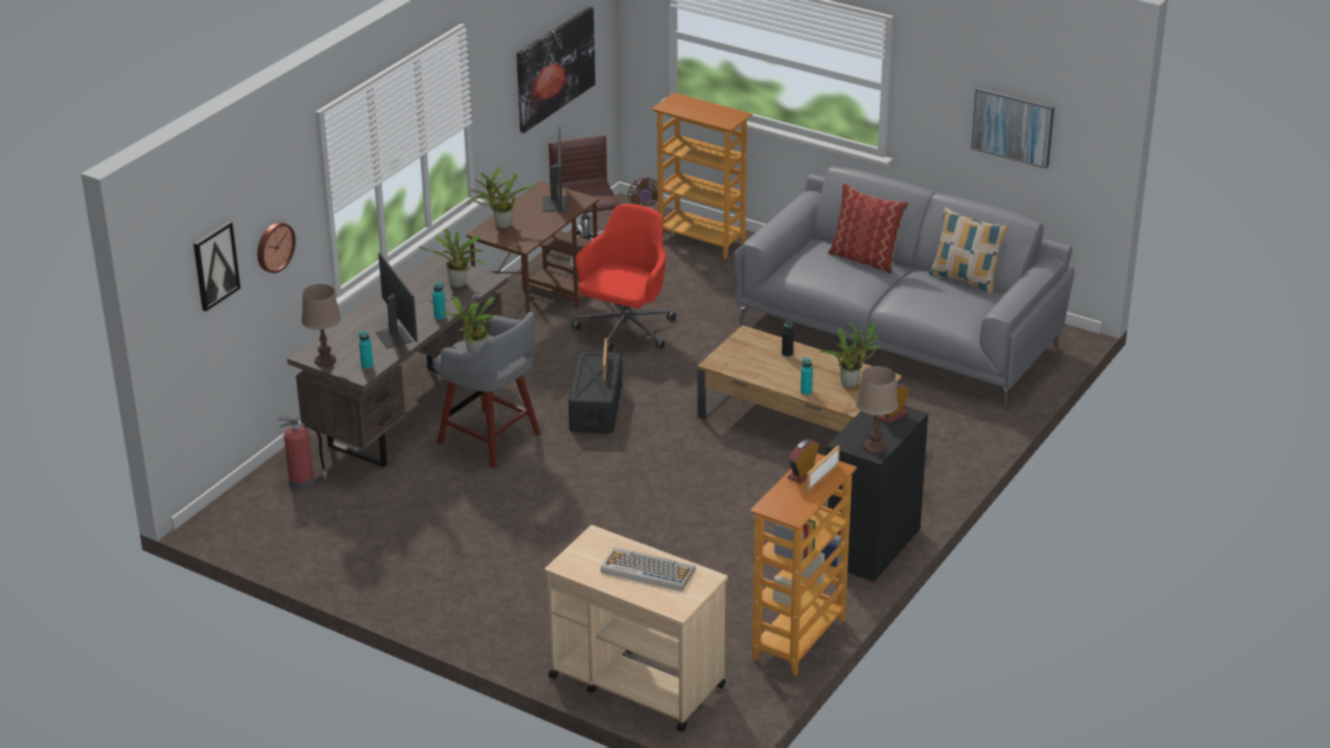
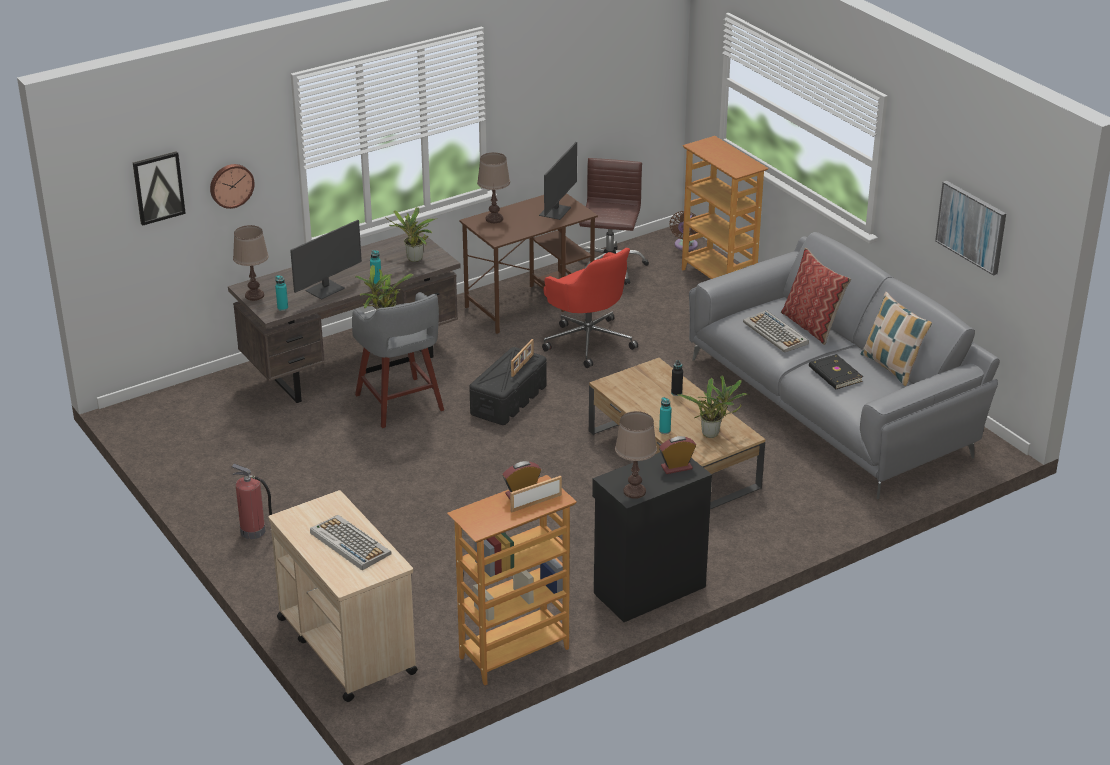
camera: 25 degrees right, 0 degrees up
(303, 482) = (225, 398): fire extinguisher -> fire extinguisher (254, 531)
(395, 337) = (326, 290): monitor -> monitor turned 45 degrees clockwise
(500, 225) = (494, 219): potted plant -> brown table lamp
(554, 68) = (601, 90): picture -> none
(625, 330) = (588, 341): red office chair -> red office chair turned 90 degrees clockwise
(840, 274) = (776, 333): none -> keyboard
(924, 299) = (834, 374): none -> black book

